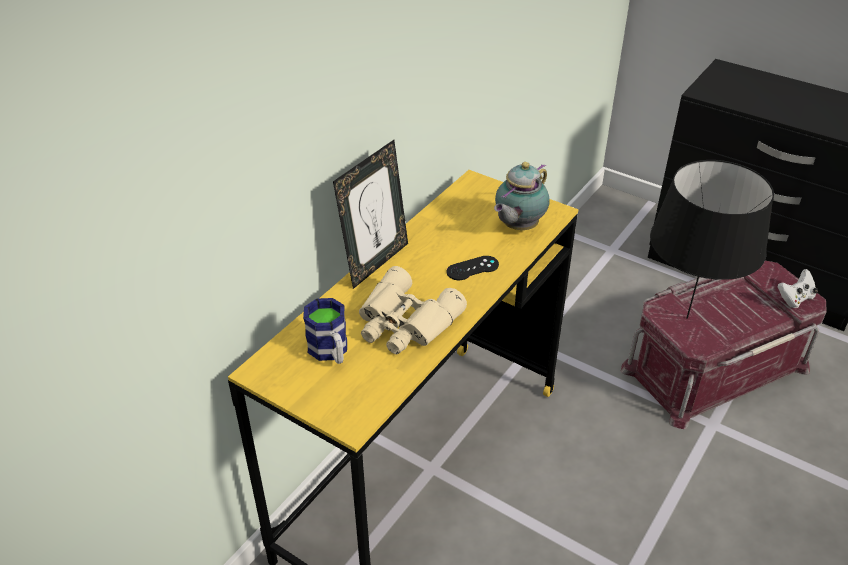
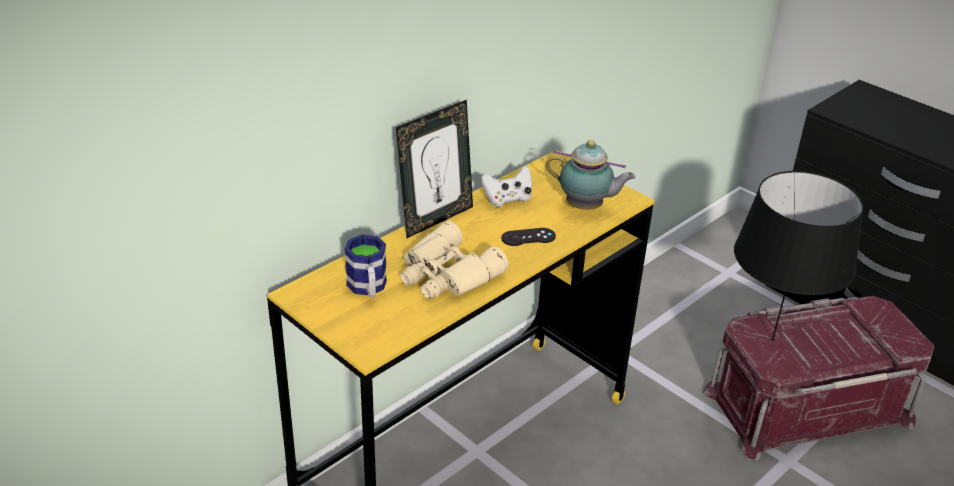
camera: 10 degrees right, 5 degrees down
(517, 227) = (586, 207): teapot -> teapot turned 120 degrees counterclockwise
(795, 299) = (899, 339): white game controller -> white game controller (507, 199)

